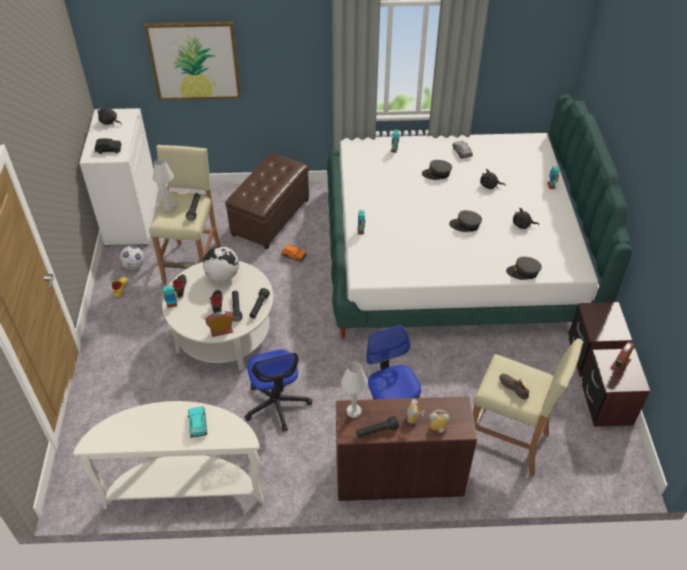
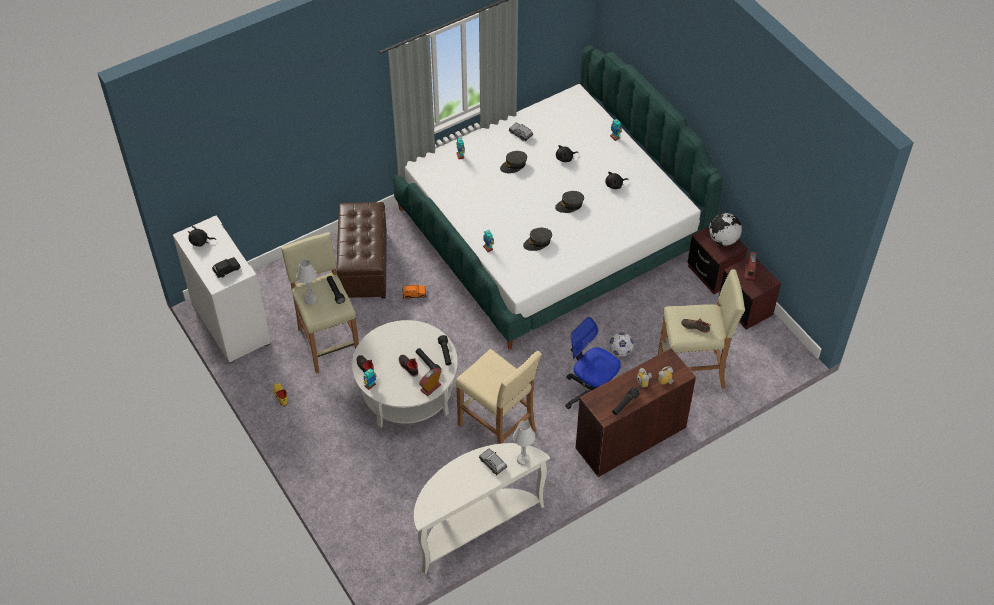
camera: 30 degrees left, 5 degrees up
(133, 266) = (274, 369): football -> football (620, 351)
(194, 61) = (263, 150): picture -> none
(198, 425) = (493, 463): turquoise toy car -> grey toy car
(222, 276) = (393, 341): globe -> globe (723, 240)
(277, 404) = (497, 428): office chair -> beige stool
(354, 411) = (598, 398): white table lamp -> white table lamp (523, 459)
(523, 272) = (641, 228): grey cap -> grey cap (537, 242)

